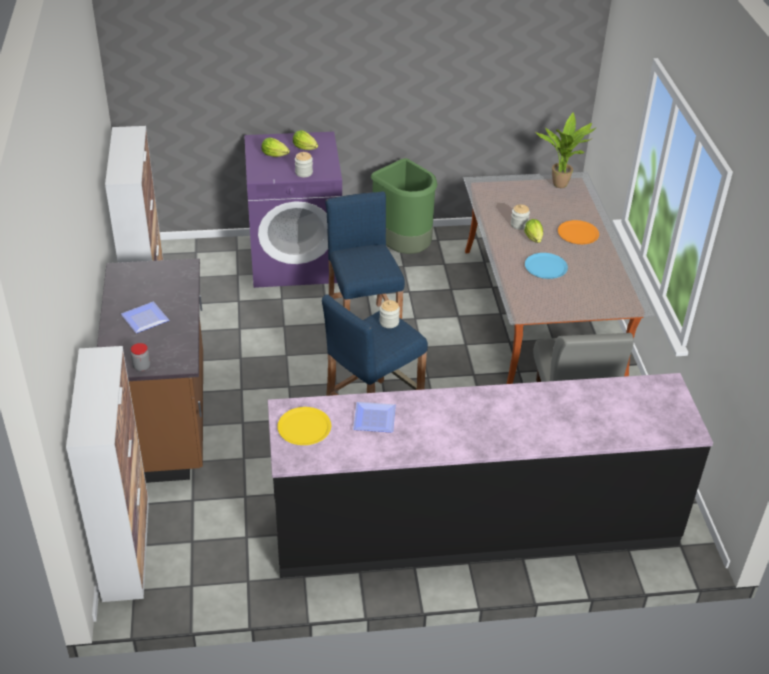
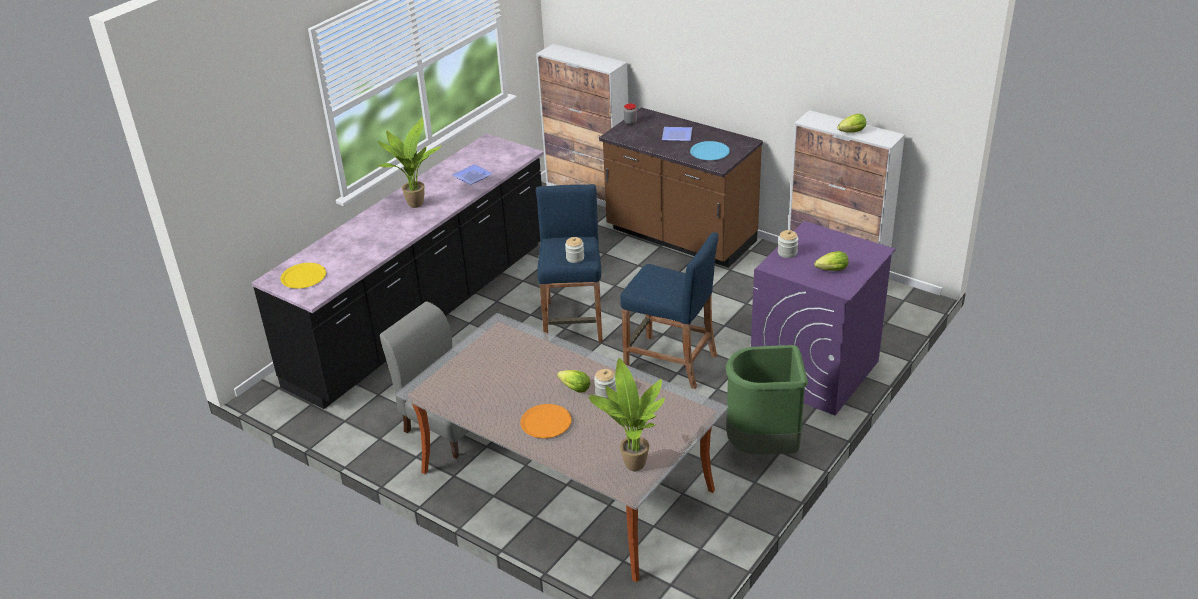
camera: 135 degrees right, 5 degrees down
(276, 156) = (835, 250): lettuce -> lettuce (850, 132)
(304, 427) = (502, 153): yellow plate -> yellow plate (303, 277)
(470, 426) = (414, 203): none -> potted plant
(545, 267) = (529, 370): blue plate -> blue plate (709, 152)

